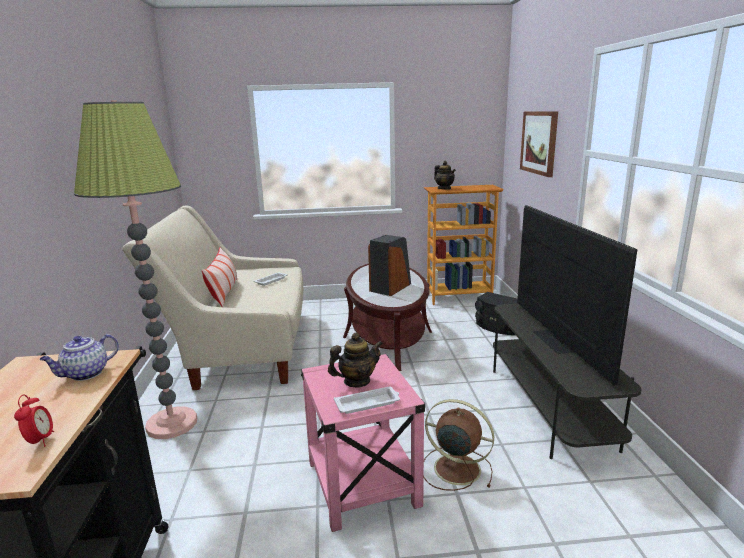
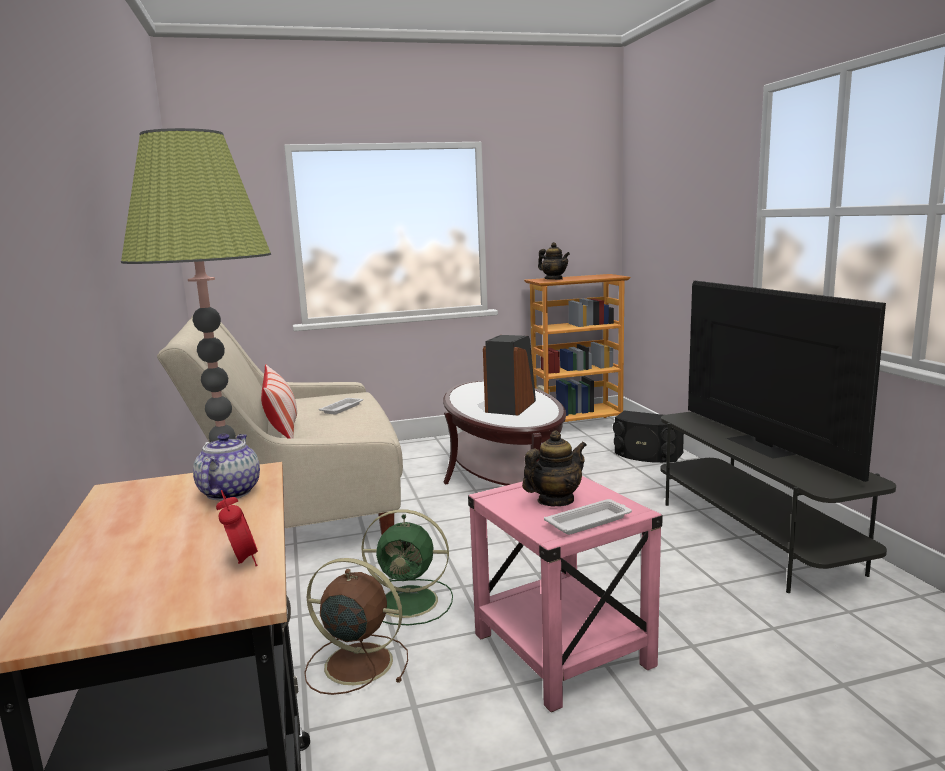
camera: 10 degrees left, 5 degrees down
(85, 374) = (229, 492): teapot -> teapot turned 150 degrees clockwise
(279, 430) = (411, 602): none -> green fan
(455, 468) = (675, 618): brown fan -> brown fan (355, 663)
(539, 142) = (682, 211): picture -> none

